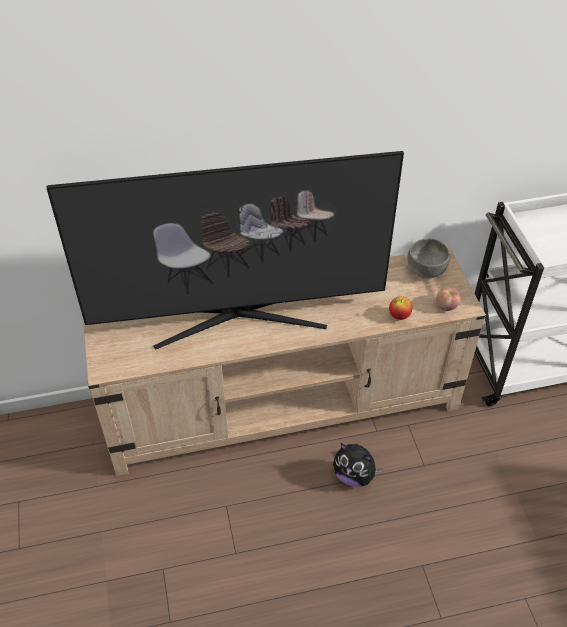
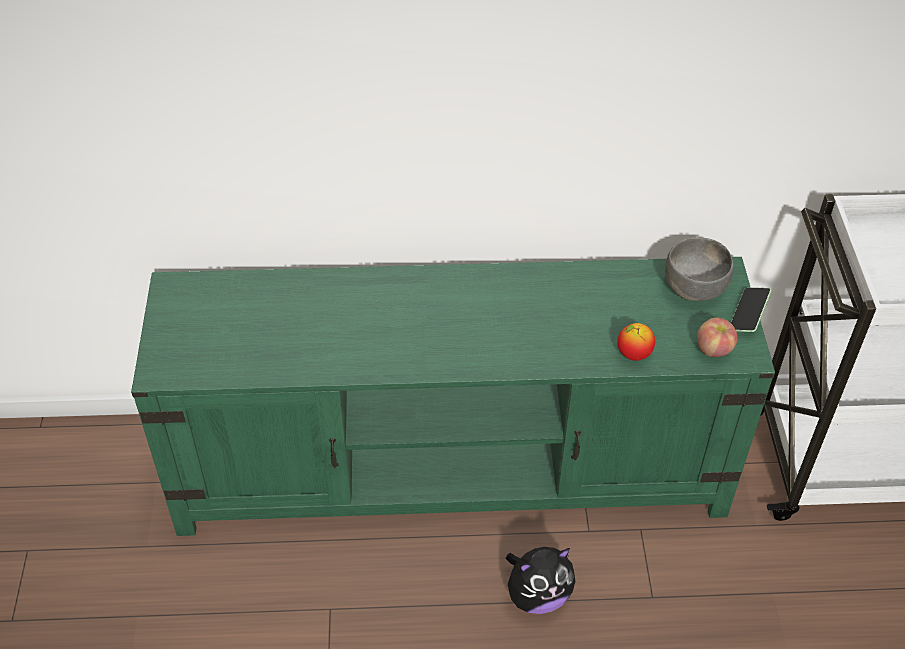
camera: 10 degrees right, 0 degrees up
(237, 317) = (379, 320): television -> none
(284, 405) = (453, 468): beige tv stand -> green tv stand
(354, 475) = (537, 595): plush toy -> plush toy turned 60 degrees counterclockwise
(462, 282) = (748, 315): none -> phone

